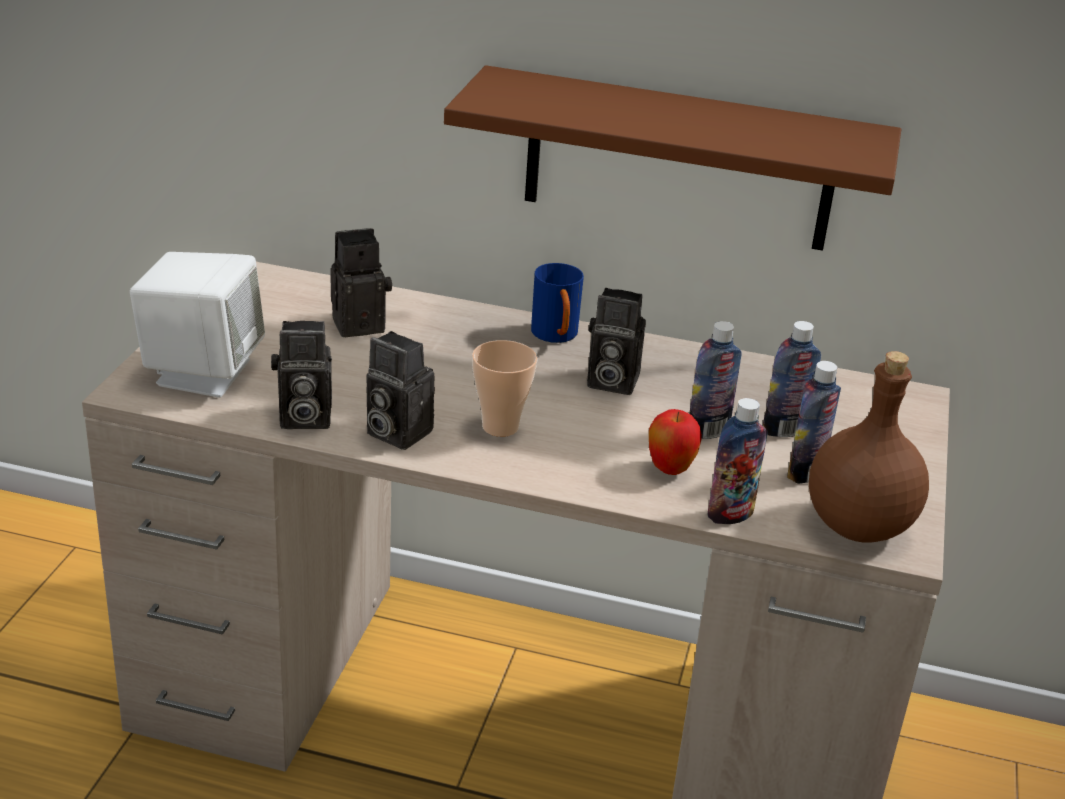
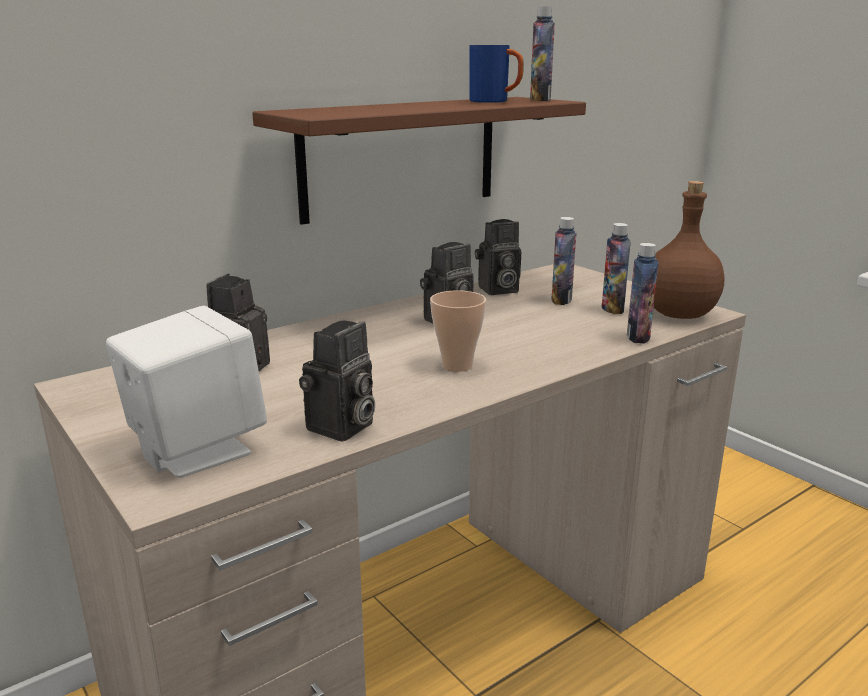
camera: 50 degrees left, 10 degrees down
(394, 432) = (414, 400): camera -> camera (497, 290)
(556, 337) = (371, 319): blue mug -> blue mug (495, 101)
(670, 470) = (571, 337): apple -> none
(708, 431) = (539, 316): bottle -> bottle (540, 100)

